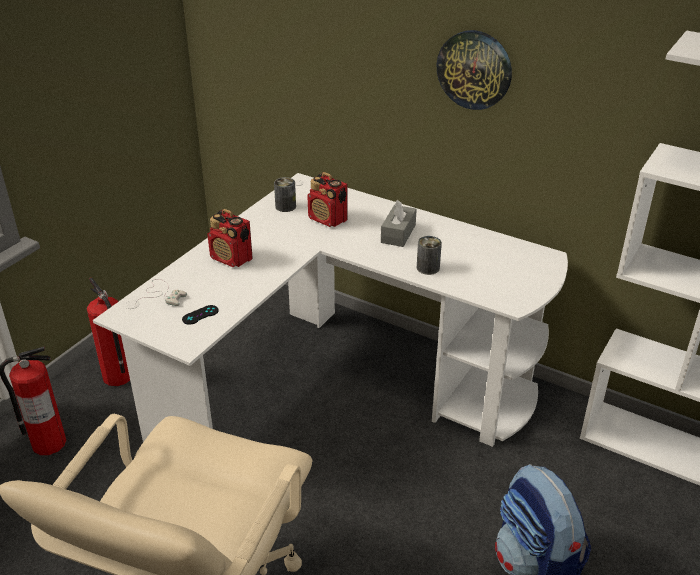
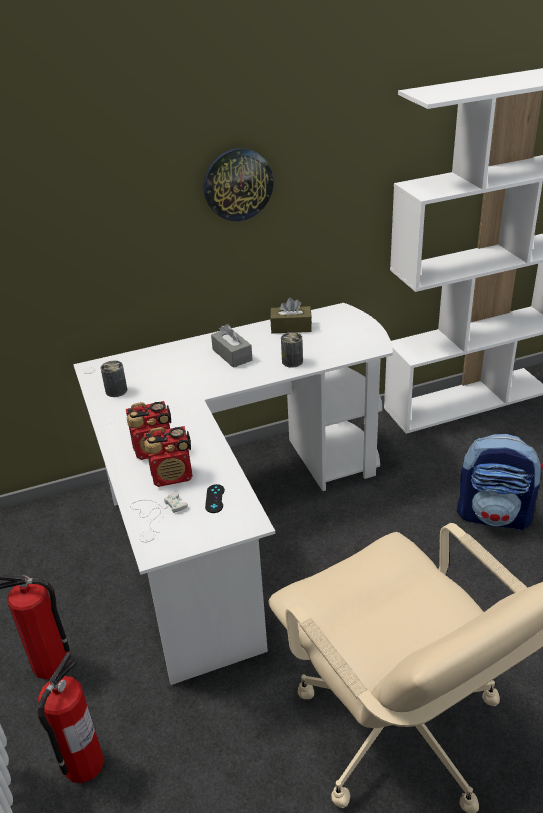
camera: 50 degrees left, 0 degrees up
(328, 219) = (167, 378): radio -> radio (173, 476)
(481, 243) = (291, 327): none -> brown tissue box

